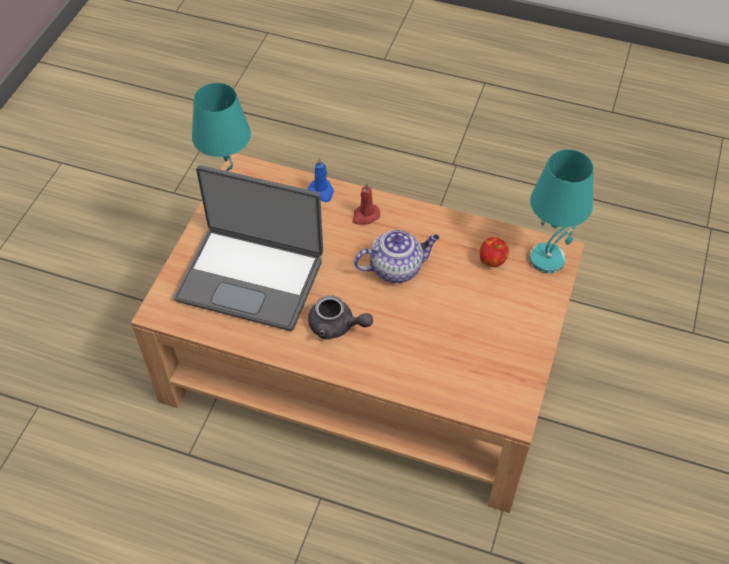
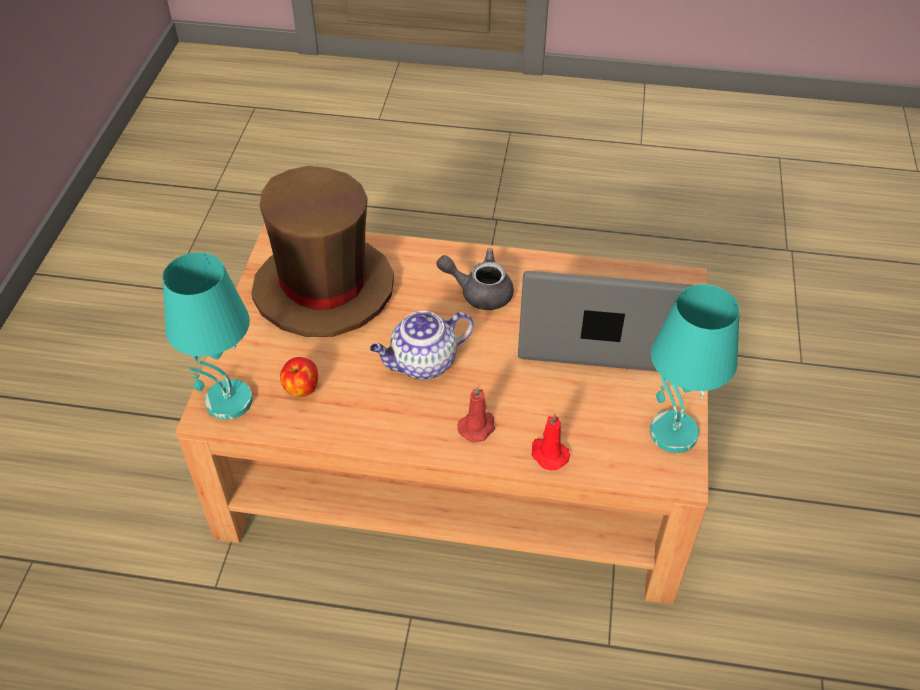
camera: 170 degrees right, 5 degrees down
(321, 192) = (548, 454): blue candle -> red candle
(473, 349) = (324, 289): none -> brown hat

